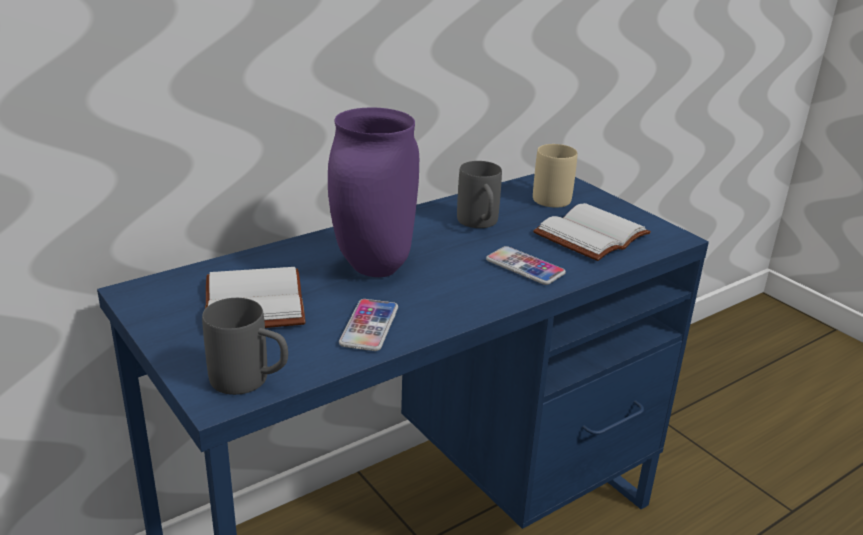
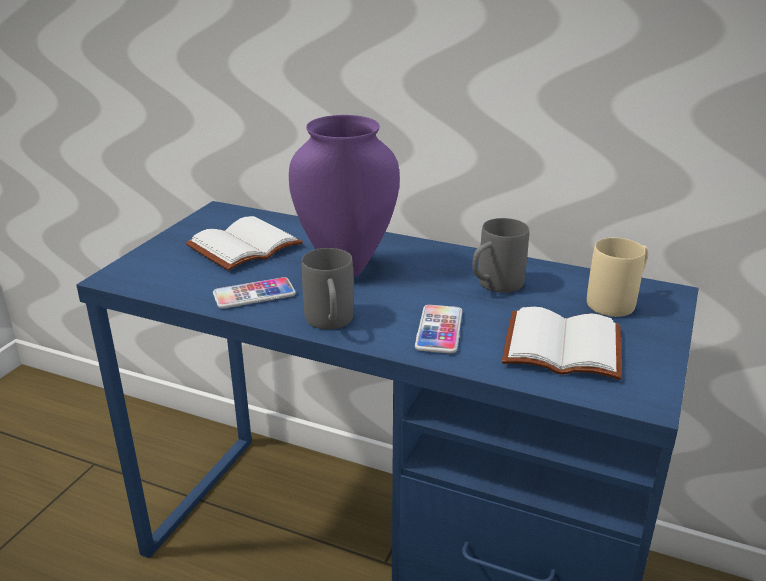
camera: 60 degrees right, 0 degrees up
(251, 381) = (142, 279): grey mug -> grey mug (330, 323)

